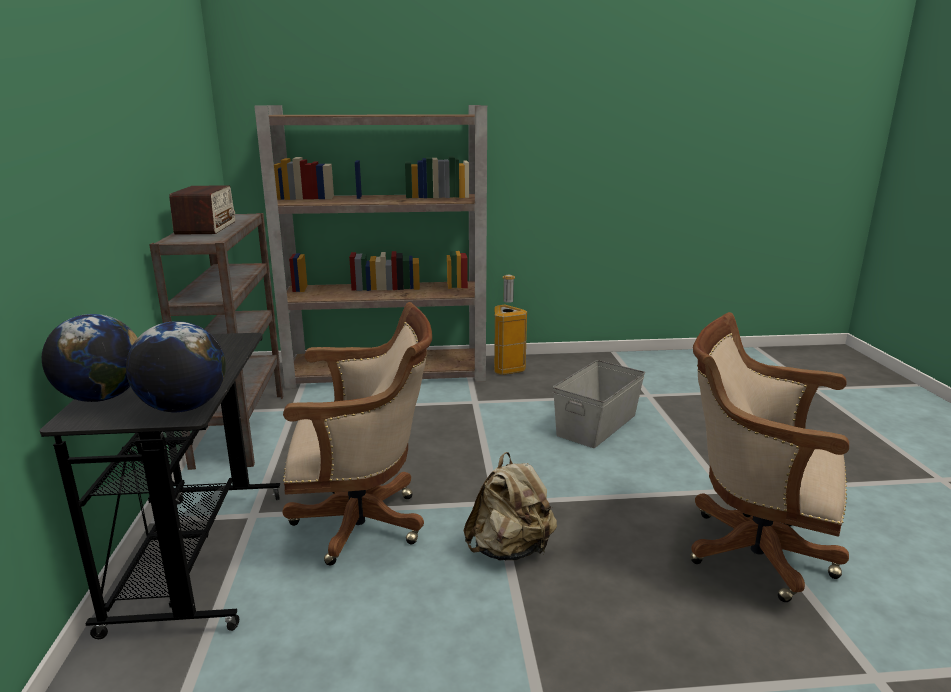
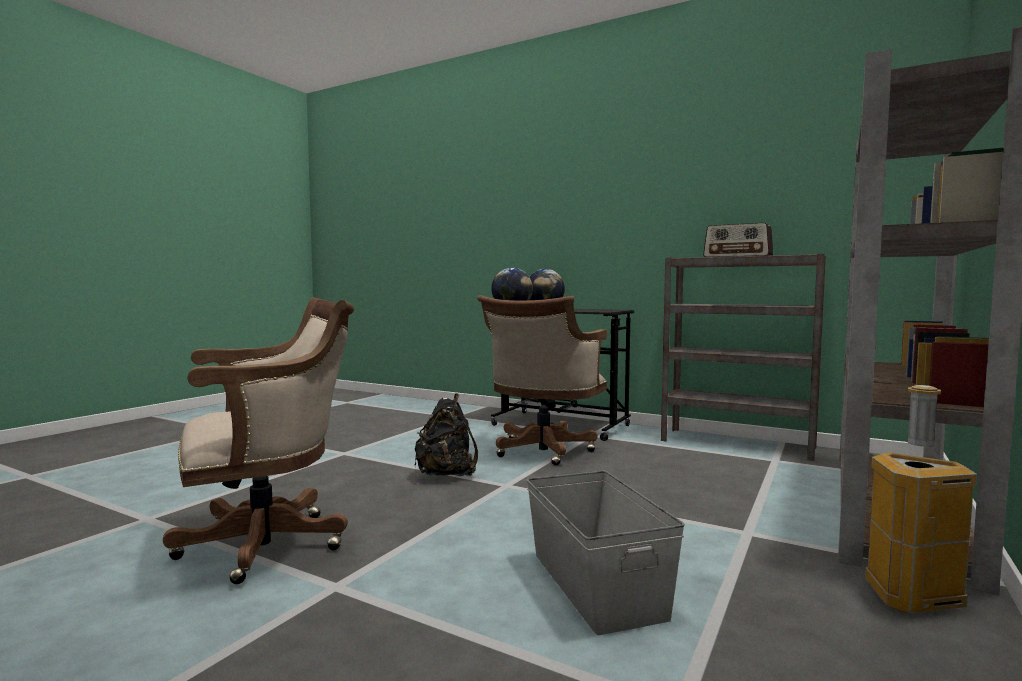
camera: 125 degrees right, 15 degrees down
(510, 549) = (447, 474): beige backpack -> black backpack

